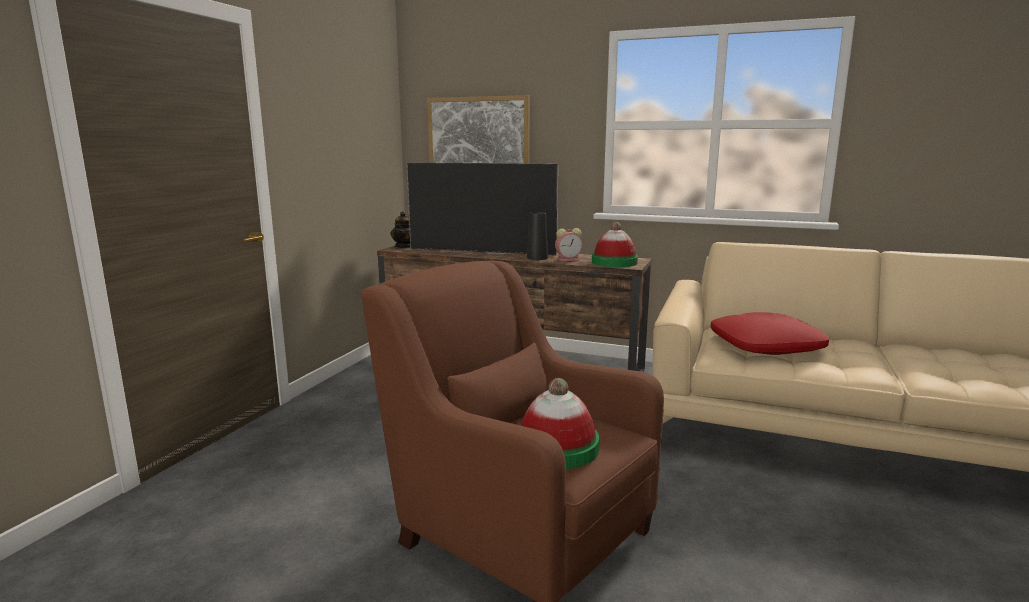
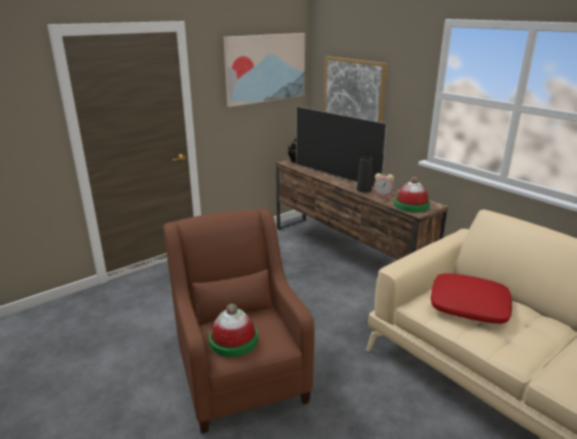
camera: 30 degrees right, 10 degrees up
(352, 108) = (265, 68): none -> picture

